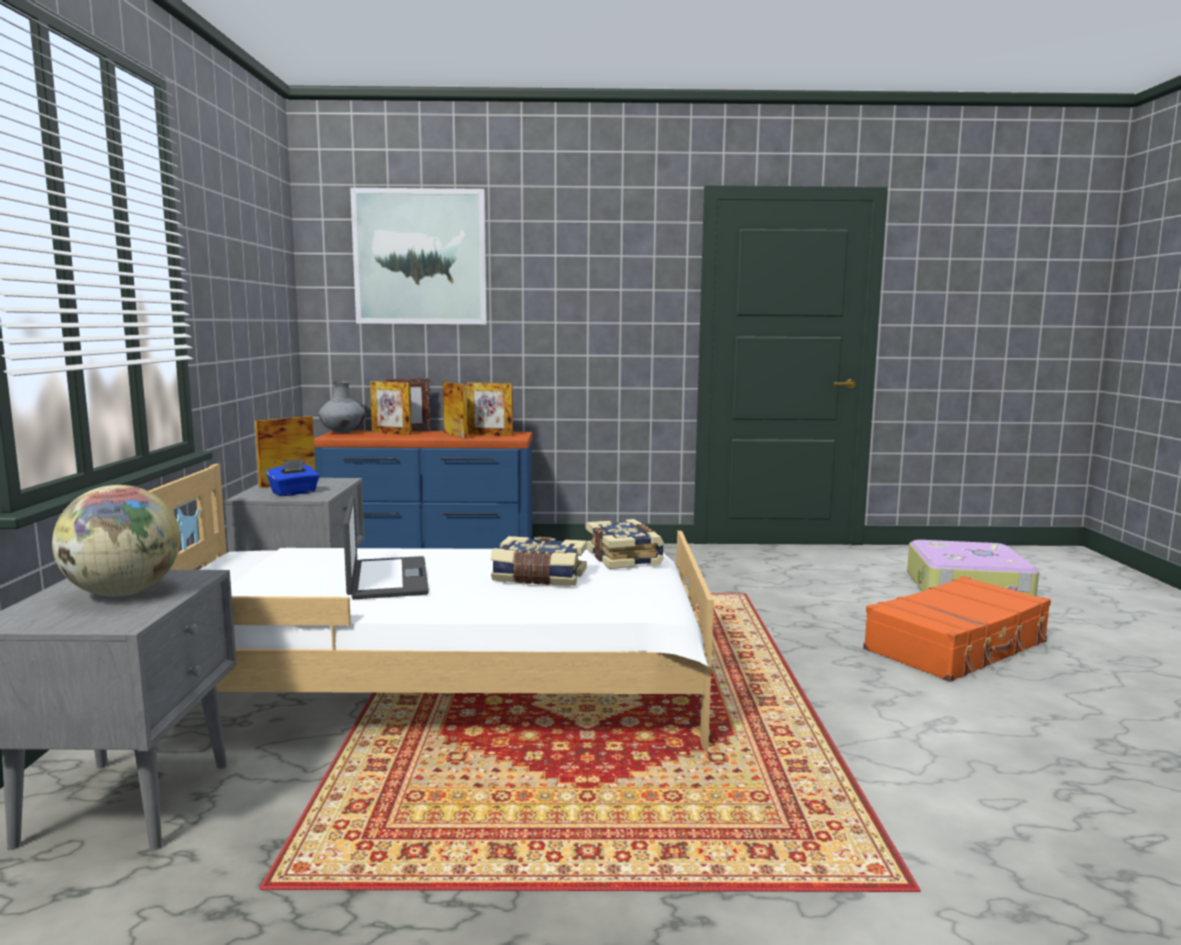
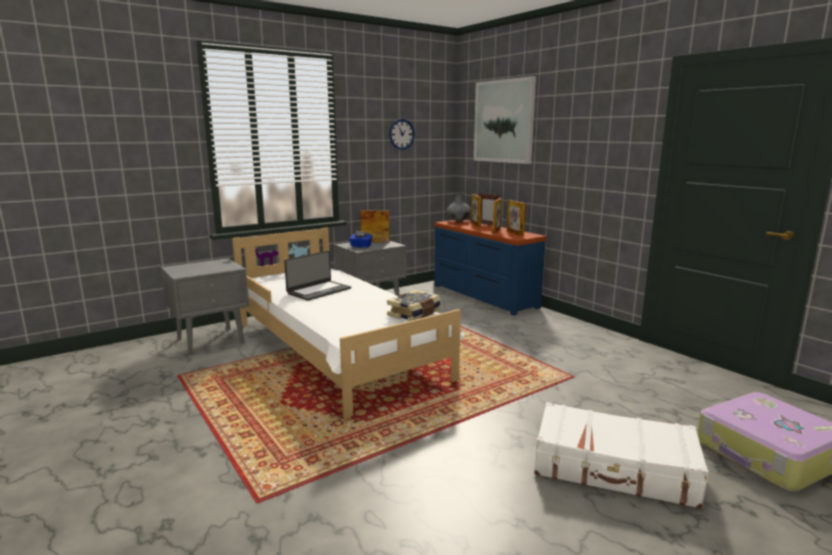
camera: 55 degrees right, 5 degrees up
(123, 593) = (207, 267): globe -> none
(249, 270) = (401, 134): none -> wall clock
(539, 577) = (356, 309): book -> none
(957, 646) = (614, 468): orange suitcase -> white suitcase

